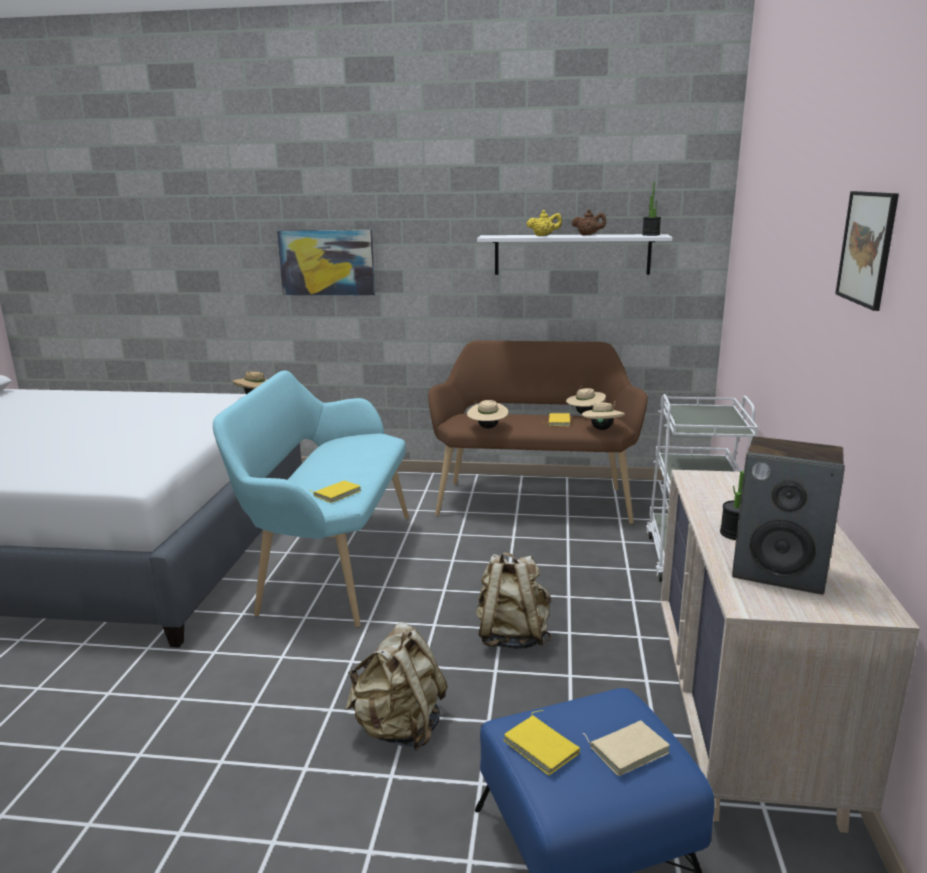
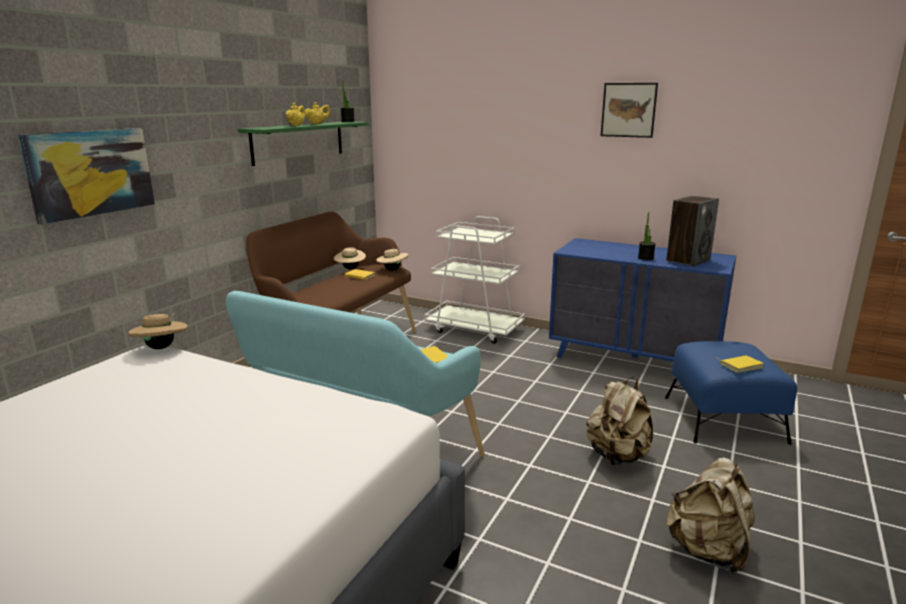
camera: 70 degrees left, 0 degrees up
(487, 427) = (341, 295): beige hat -> none
(512, 637) = (530, 399): beige backpack -> beige backpack (708, 551)
(572, 254) = (299, 142): white shelf -> green shelf
(588, 235) = (317, 124): brown teapot -> yellow teapot
(628, 749) = (740, 349): beige book -> none
(744, 720) = (633, 359): beige dresser -> blue dresser

